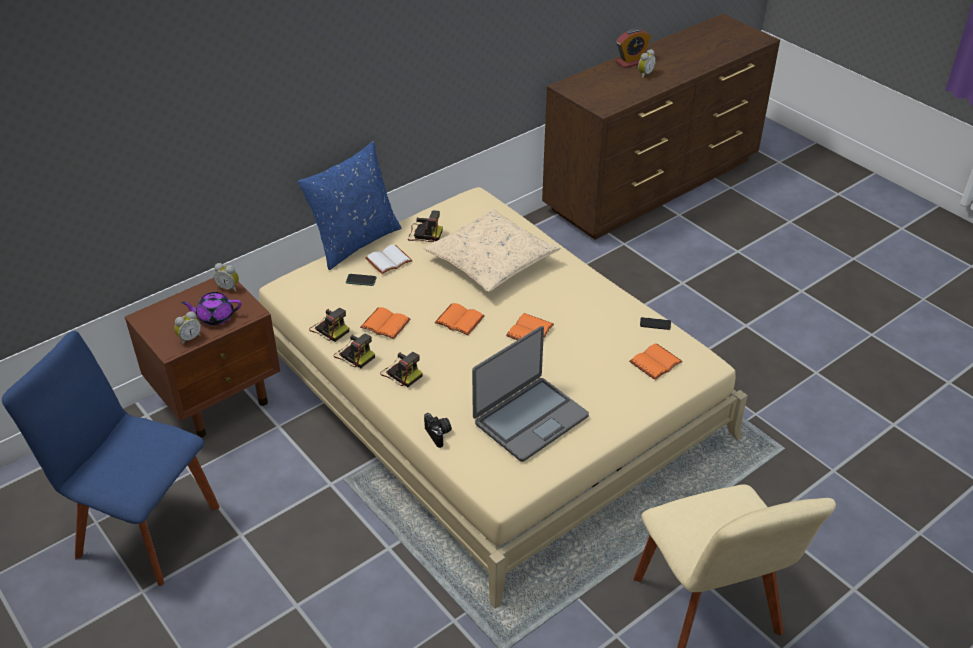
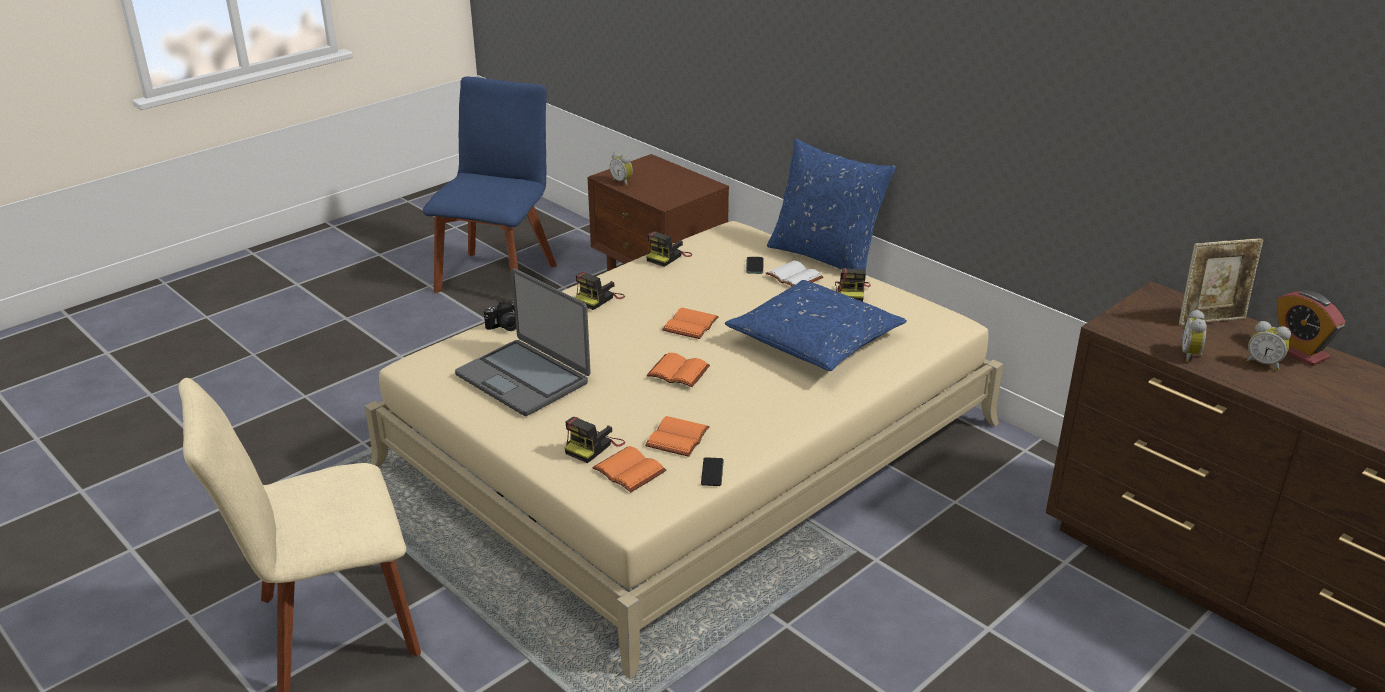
camera: 85 degrees right, 10 degrees down
(215, 317) = (655, 188): purple teapot -> none
(229, 287) = (701, 189): alarm clock -> alarm clock (1191, 355)
(354, 355) = (627, 273): camera -> camera (593, 446)
(386, 324) = (679, 285): orange book -> orange book (679, 439)
(491, 261) = (814, 340): beige pillow -> blue pillow
(596, 78) = (1211, 320): none -> picture frame

